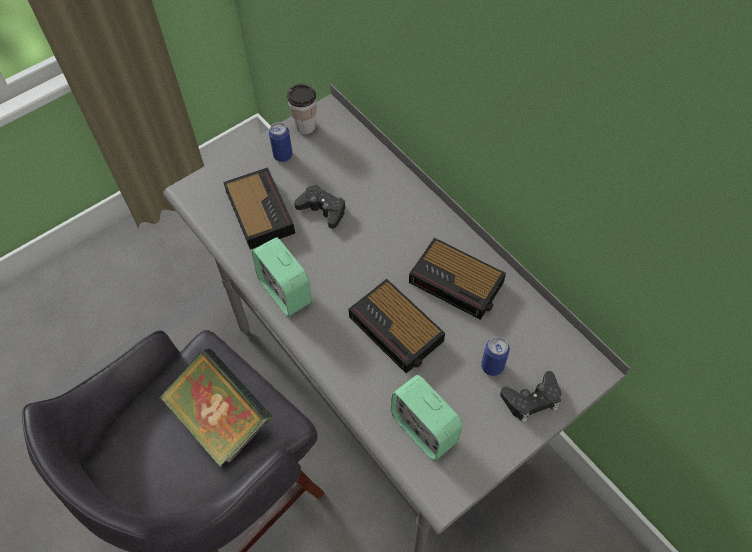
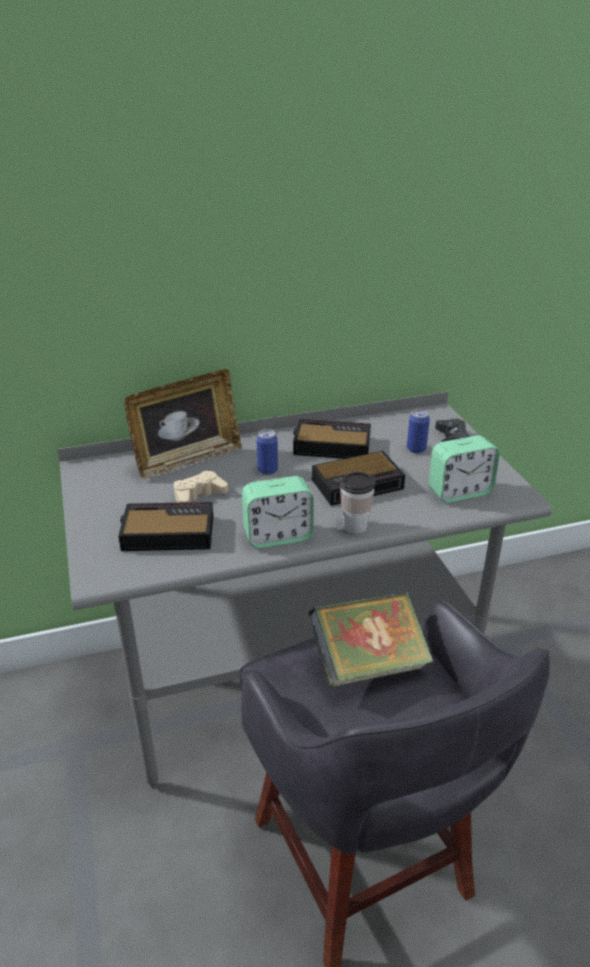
camera: 70 degrees left, 25 degrees down
(283, 155) = (109, 504): can -> can (267, 470)
(305, 126) = (85, 483): cup -> cup (355, 526)
(322, 209) = (198, 495): black game controller -> beige game controller
(375, 177) = (187, 459): none -> picture frame
(458, 283) = (330, 445): alarm clock -> alarm clock turned 135 degrees counterclockwise

